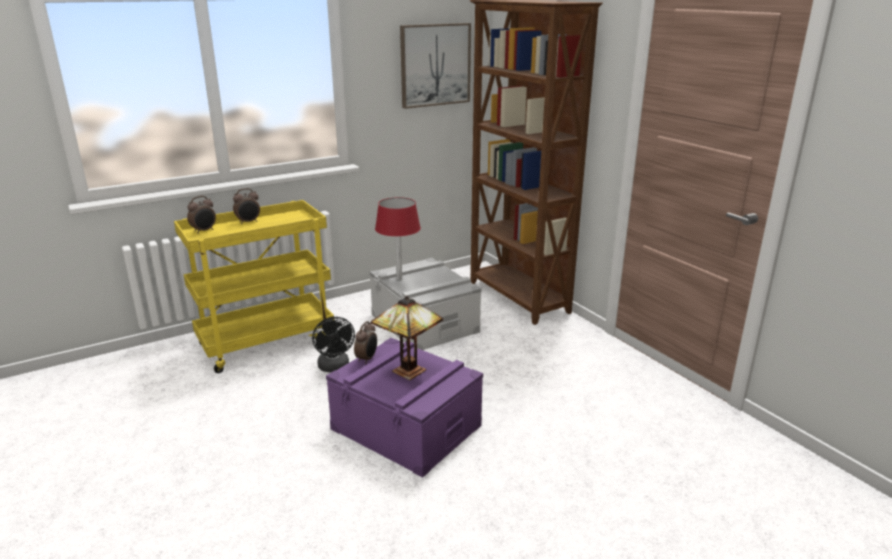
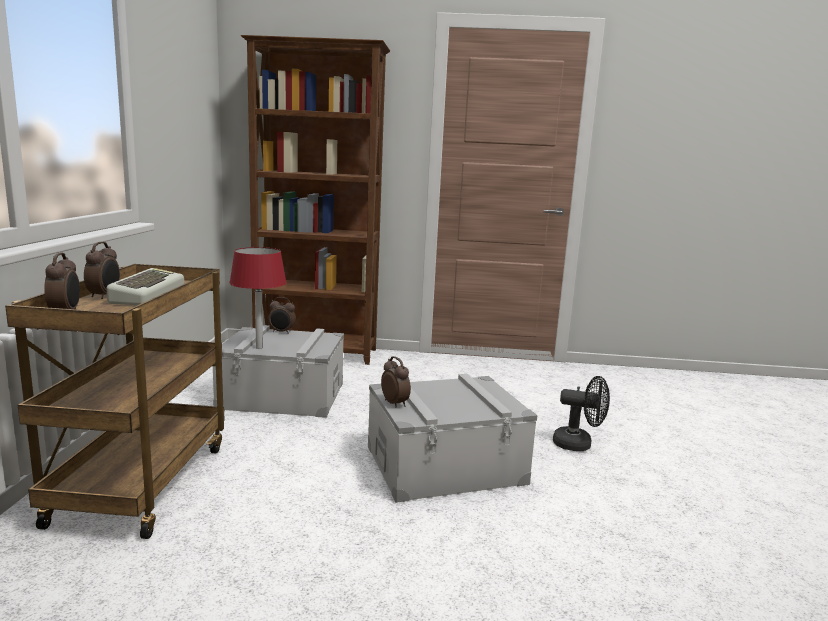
camera: 55 degrees left, 10 degrees down
(266, 226) = (146, 294): none -> keyboard
(267, 342) = (142, 481): yellow cart -> brown cart
(335, 367) = (281, 461): black fan -> black fan (578, 444)
(406, 371) = (444, 396): table lamp -> none
(406, 427) = (445, 464): purple storage box -> grey storage box
(435, 65) = (191, 106): picture -> none
(443, 271) = (282, 332): none -> alarm clock

